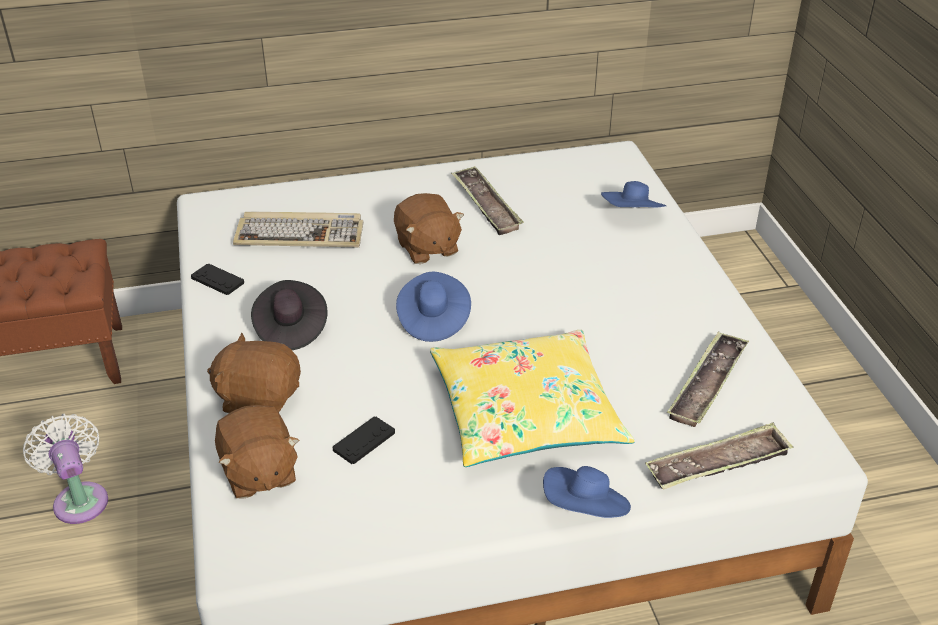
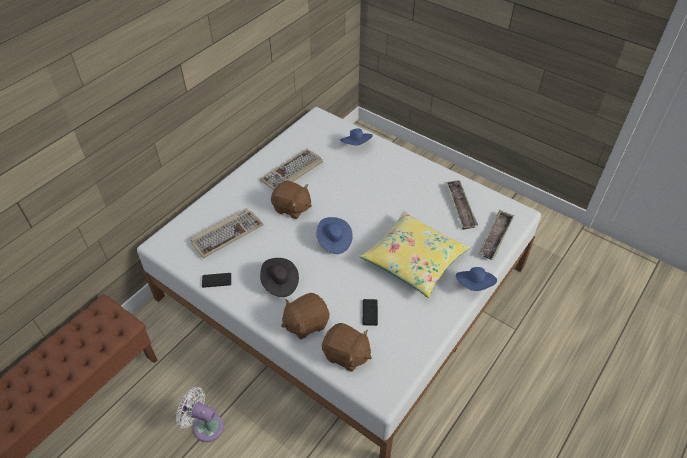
camera: 40 degrees left, 10 degrees up
(486, 205) = (292, 172): tray -> keyboard

